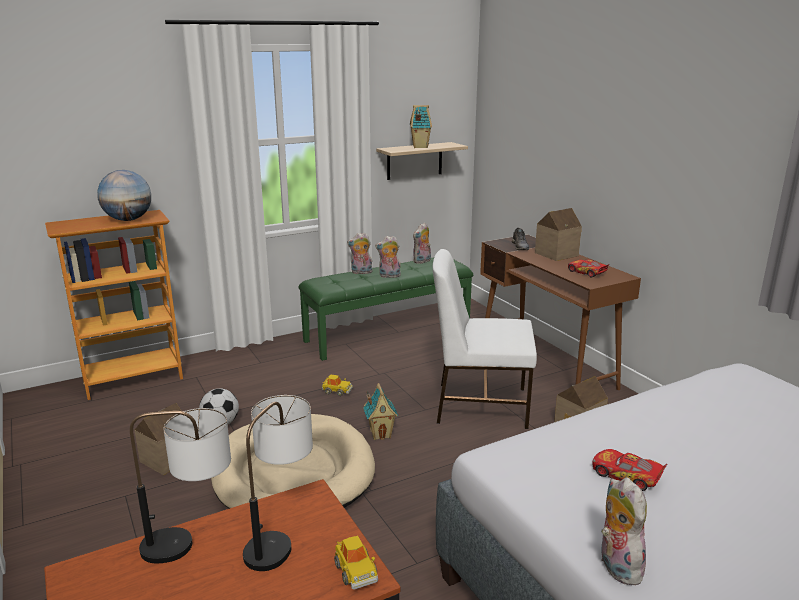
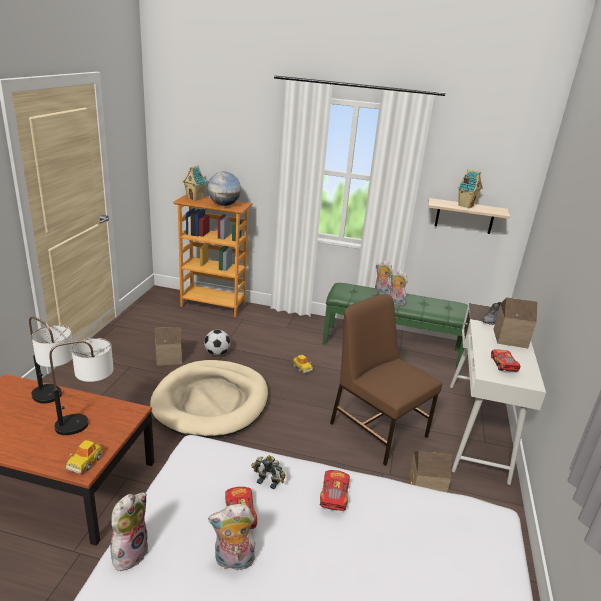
camera: 40 degrees right, 5 degrees up
(381, 434) = (287, 409): toy house -> toy house (195, 198)
(422, 261) = (439, 301): plush toy -> plush toy (233, 561)
(479, 404) = (377, 428): white chair -> brown chair
(546, 364) = (476, 430): brown desk -> white desk
(595, 440) = (268, 480): none -> toy robot
(651, 419) = (334, 495): none -> toy car

